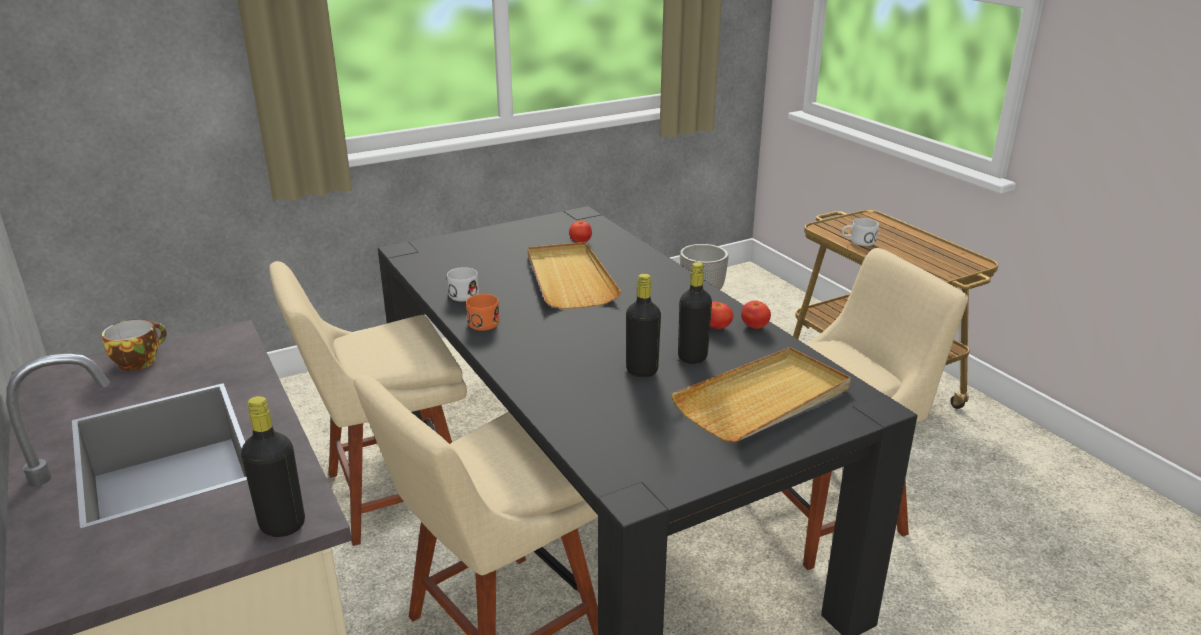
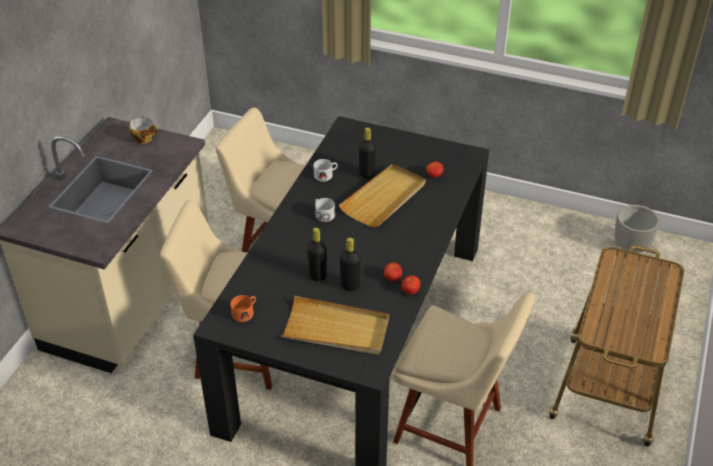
camera: 50 degrees right, 15 degrees up
(282, 525) = (89, 248): black bottle -> black bottle (367, 174)
(483, 321) = (305, 198): orange mug -> orange mug (245, 312)
(858, 241) = (610, 282): white mug -> white mug (323, 214)

